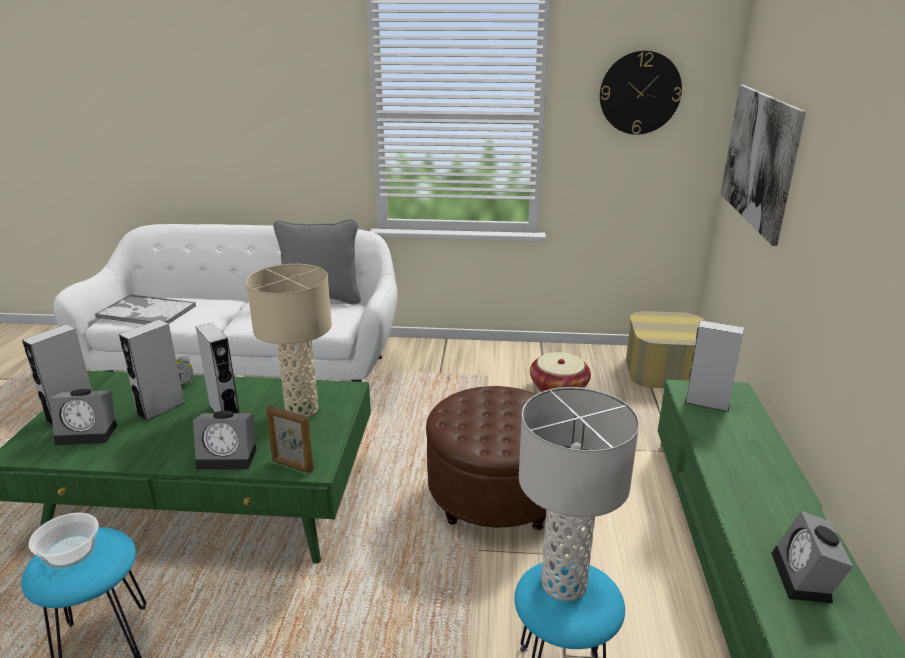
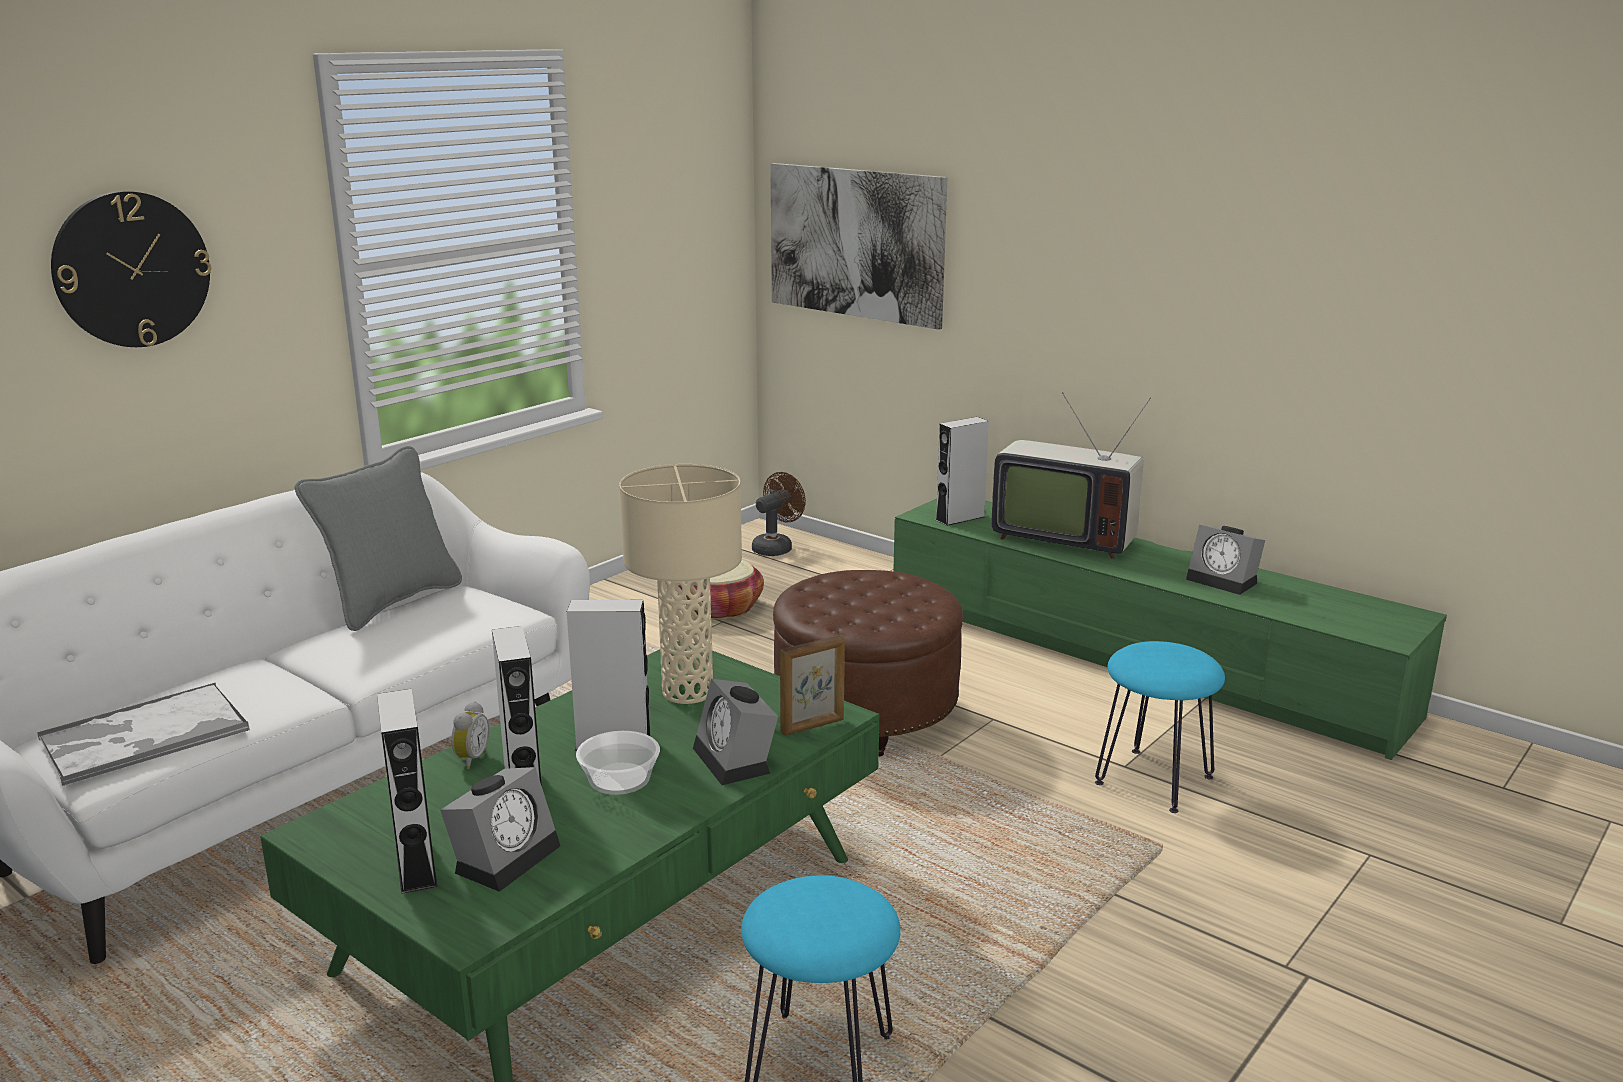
camera: 55 degrees left, 5 degrees down
(69, 551) = (805, 914): bowl -> bowl (618, 778)
(229, 457) = (736, 761): alarm clock -> alarm clock turned 120 degrees clockwise
(564, 583) = (1156, 656): white table lamp -> none
(640, 93) = (669, 186): wall clock -> wall clock (132, 269)
(663, 370) = (776, 547): ottoman -> brown fan
(749, 459) = (1063, 538): none -> television

